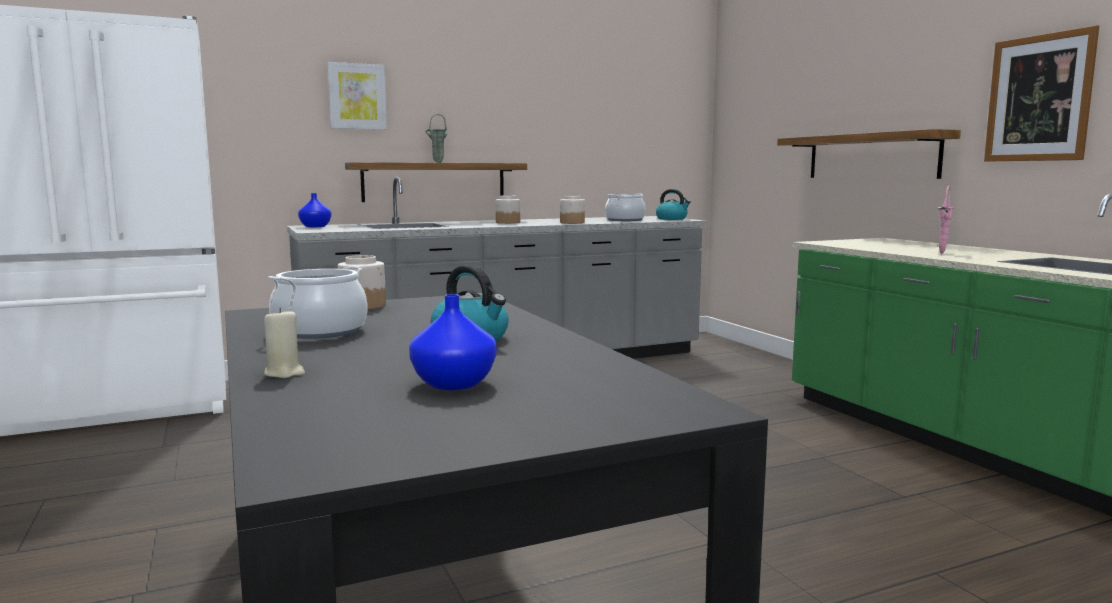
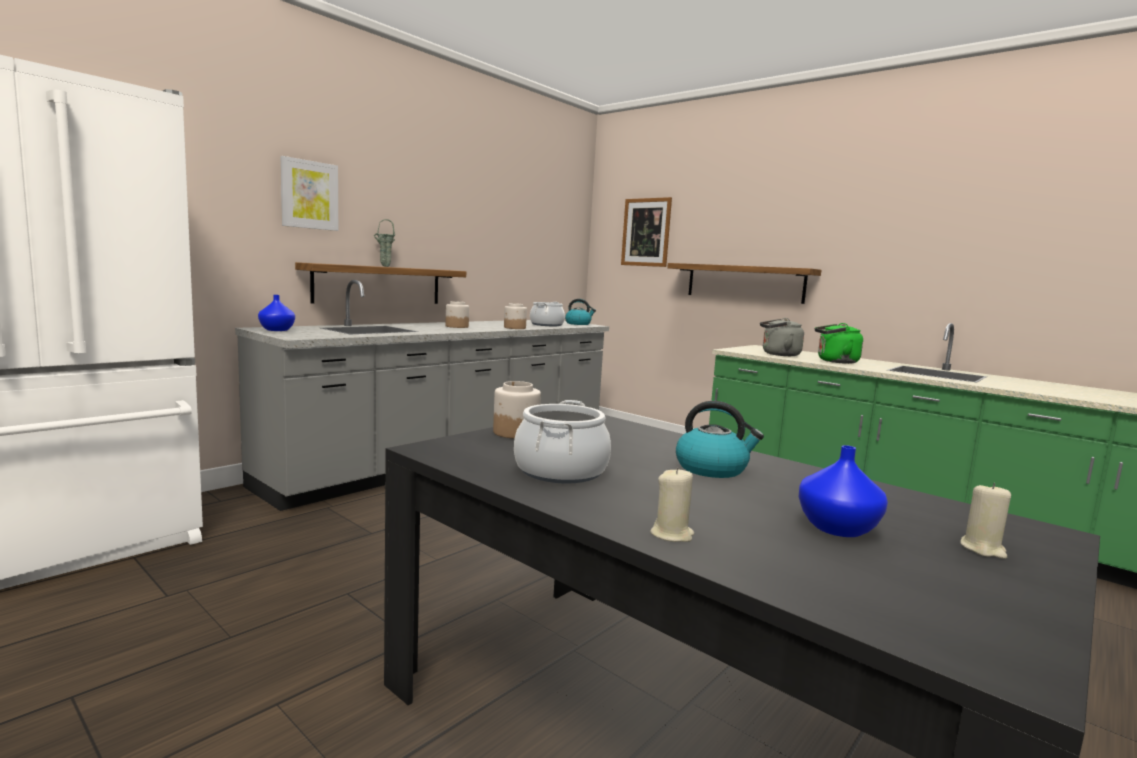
camera: 25 degrees left, 0 degrees up
(562, 411) = (983, 549): none -> beige candle
(875, 246) = (778, 354): none -> grey kettle
(942, 253) = (835, 361): pink vase -> green kettle
(1039, 98) = (883, 253): picture -> picture (646, 232)

